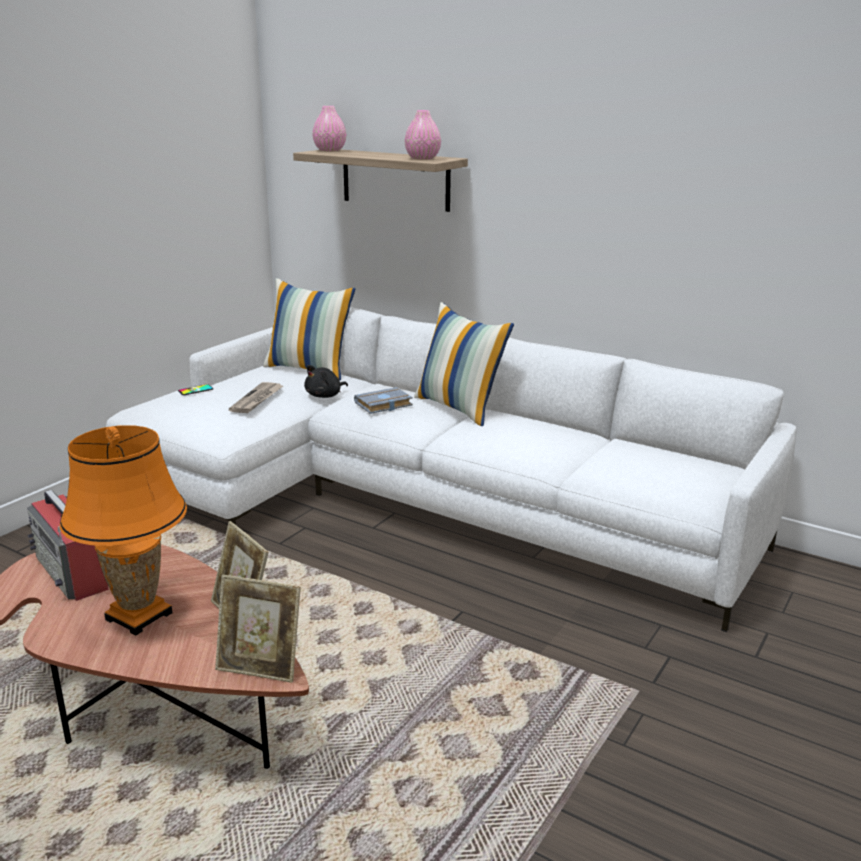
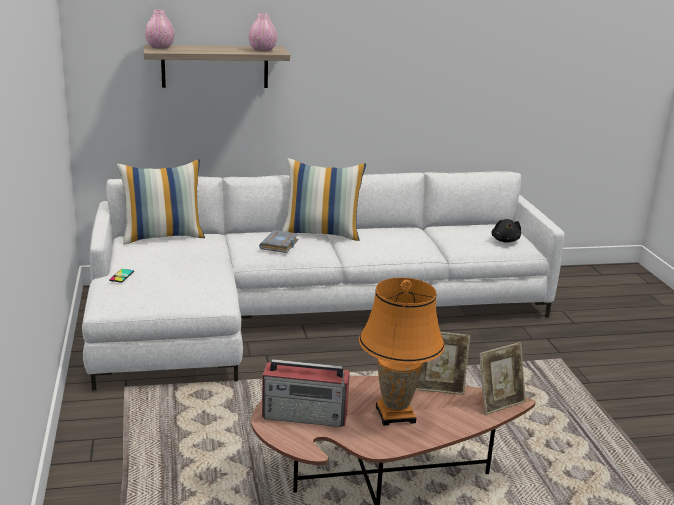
camera: 45 degrees left, 0 degrees up
(257, 400) = (189, 268): newspaper -> none
(325, 396) = (220, 251): black plush toy -> black plush toy (505, 240)

